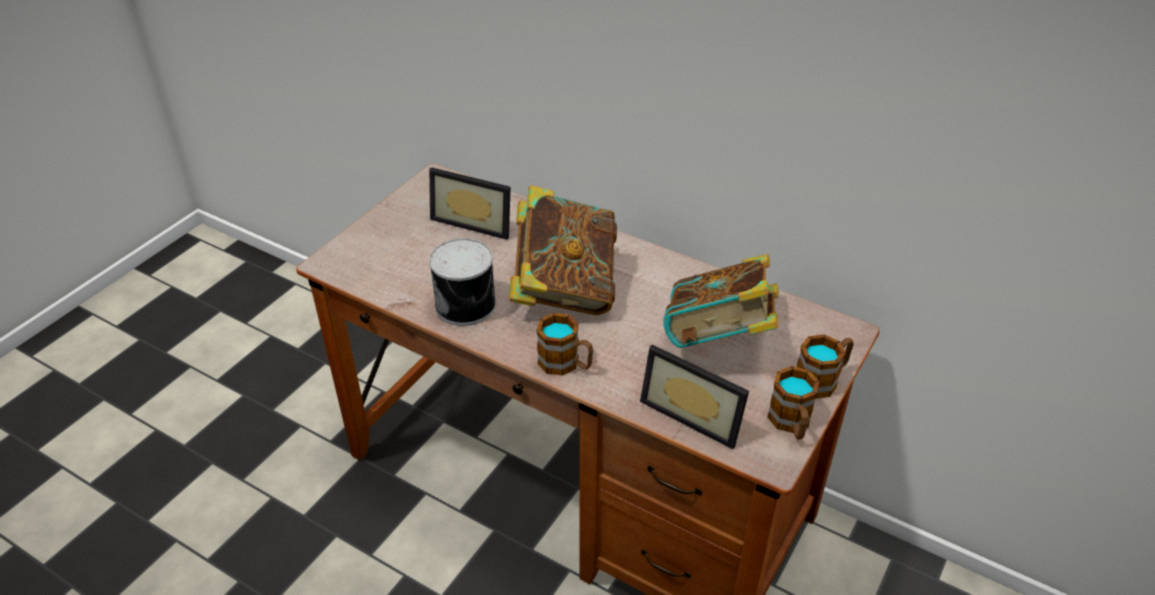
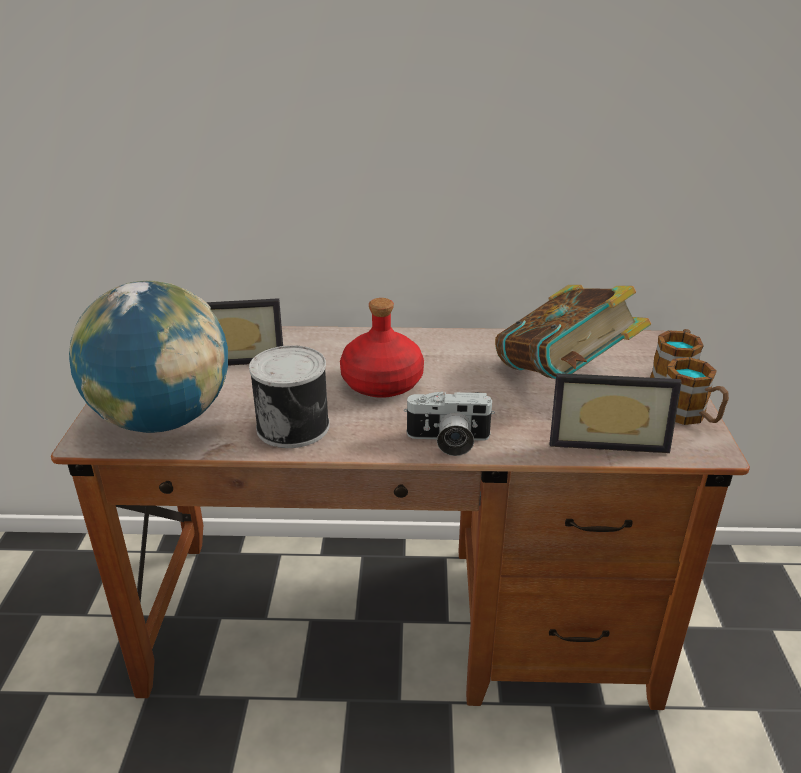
camera: 30 degrees left, 10 degrees down
(383, 264) = (163, 420): none -> globe
(564, 289) = (382, 383): book -> red bottle
(566, 364) = (448, 441): mug -> camera

